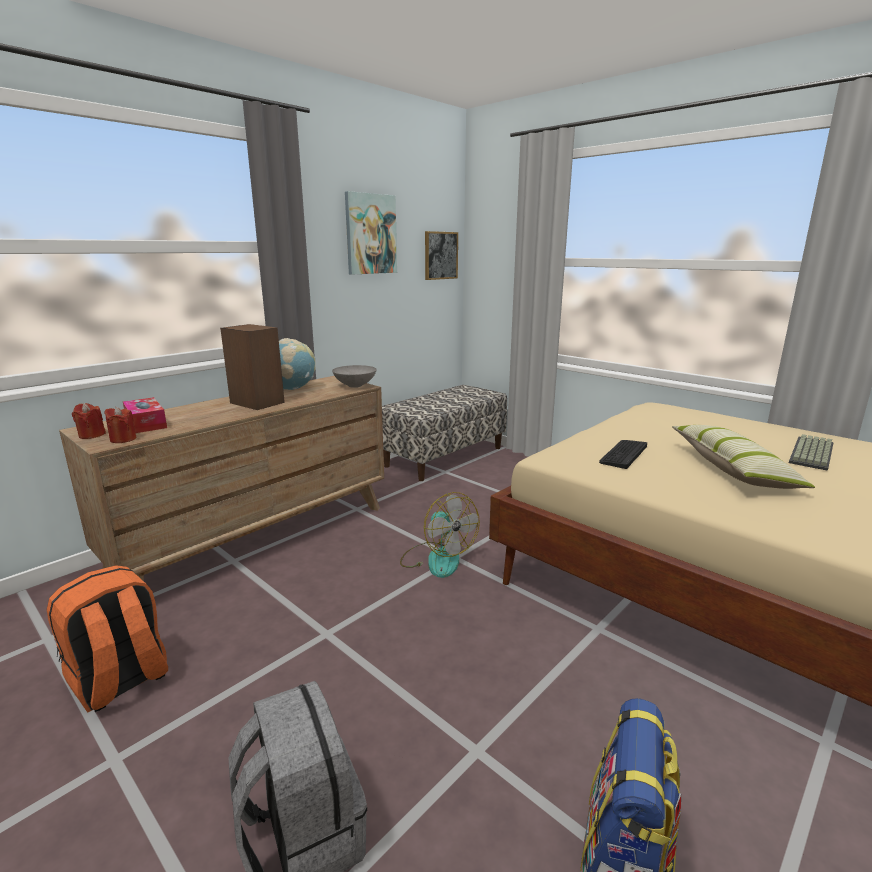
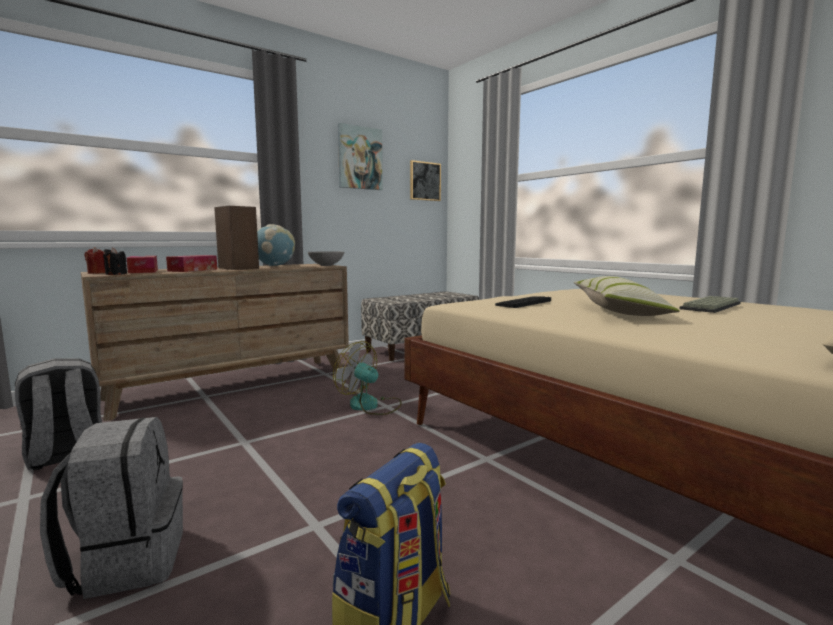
camera: 10 degrees right, 10 degrees down
(120, 681) = (66, 455): orange backpack -> grey backpack
(123, 439) = (116, 274): red candle -> black candle
(207, 415) = (193, 270): none -> tissue box
(437, 558) = (370, 405): fan -> fan turned 150 degrees clockwise

